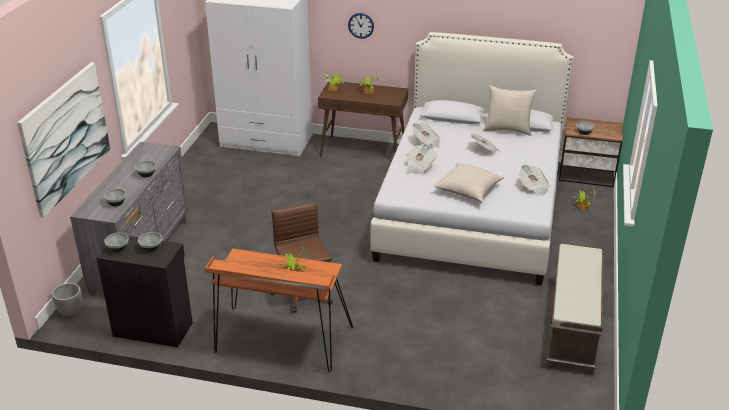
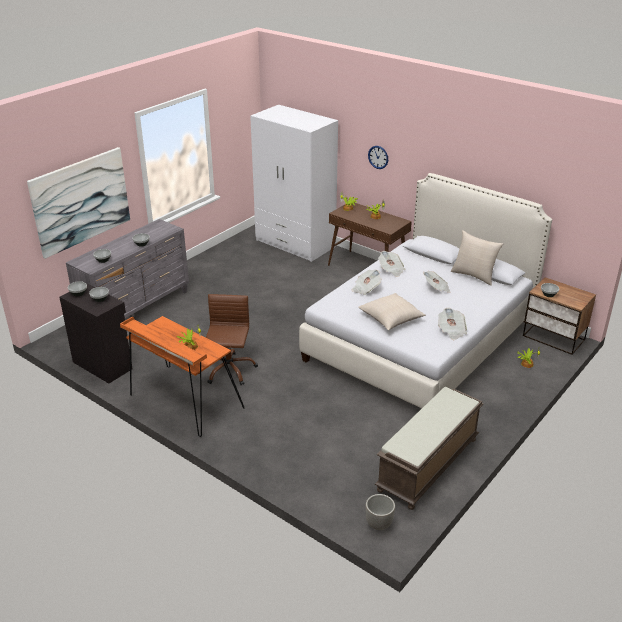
camera: 25 degrees right, 0 degrees up
(70, 312) = (59, 337): planter -> planter (378, 524)

